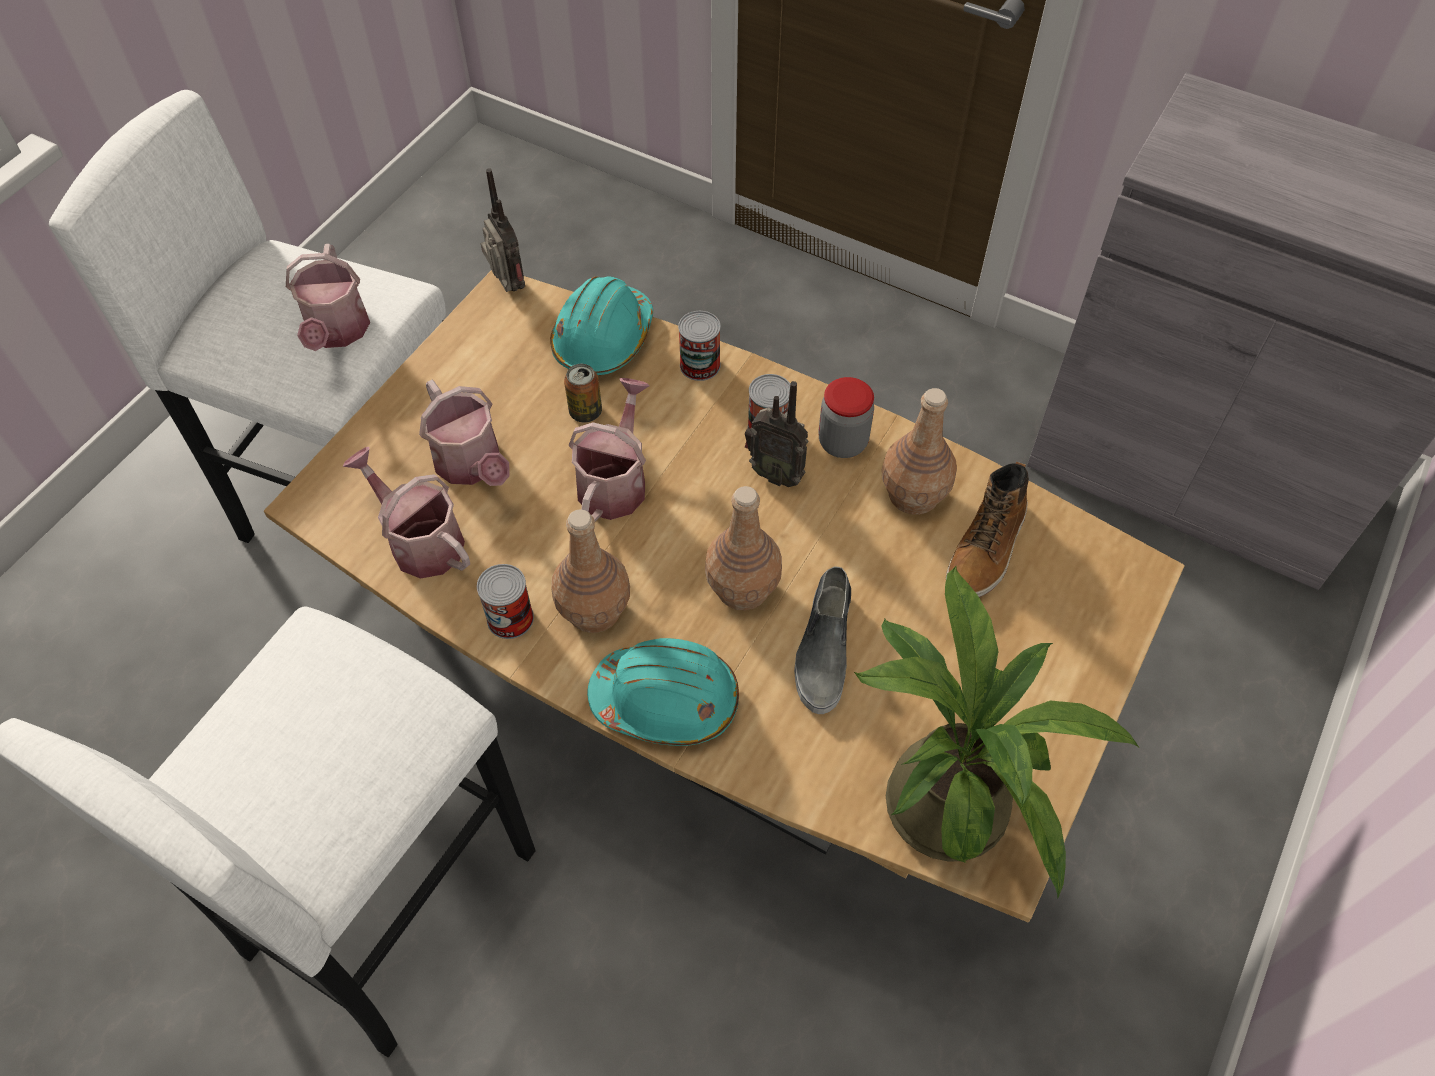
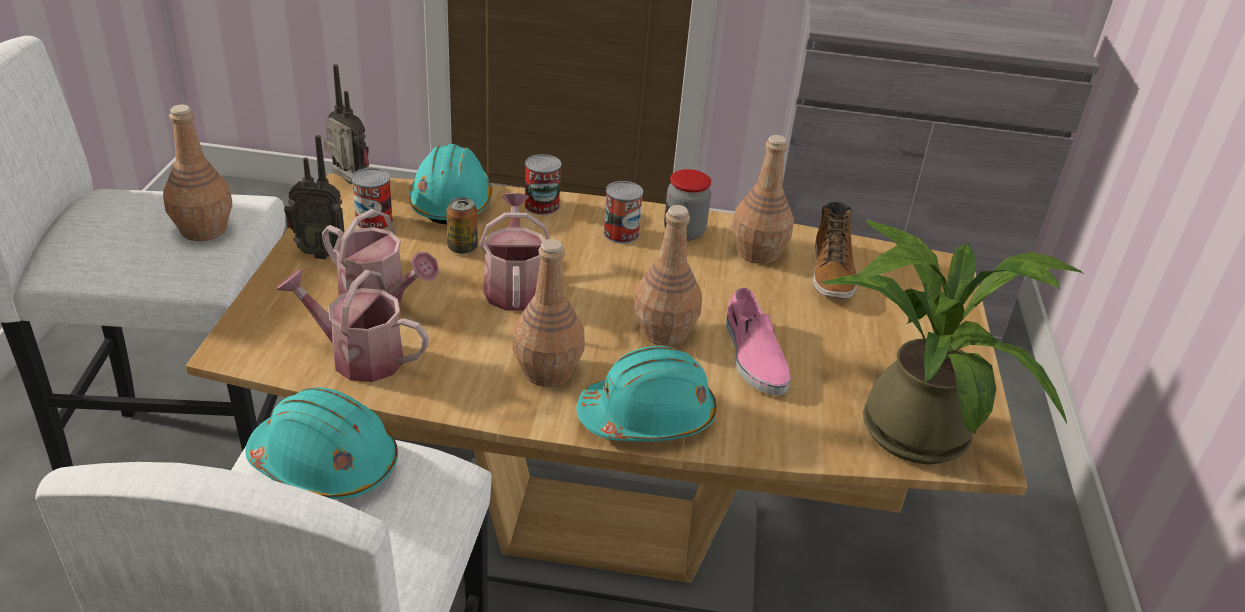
camera: 25 degrees left, 20 degrees down
(334, 674) = (325, 464): none -> turquoise hard hat
(337, 332) = (203, 230): watering can -> brown bottle
(510, 618) = (474, 392): can -> can (374, 221)
(776, 473) = (644, 258): radio -> radio (320, 252)
(823, 649) = (753, 356): grey shoe -> pink shoe

